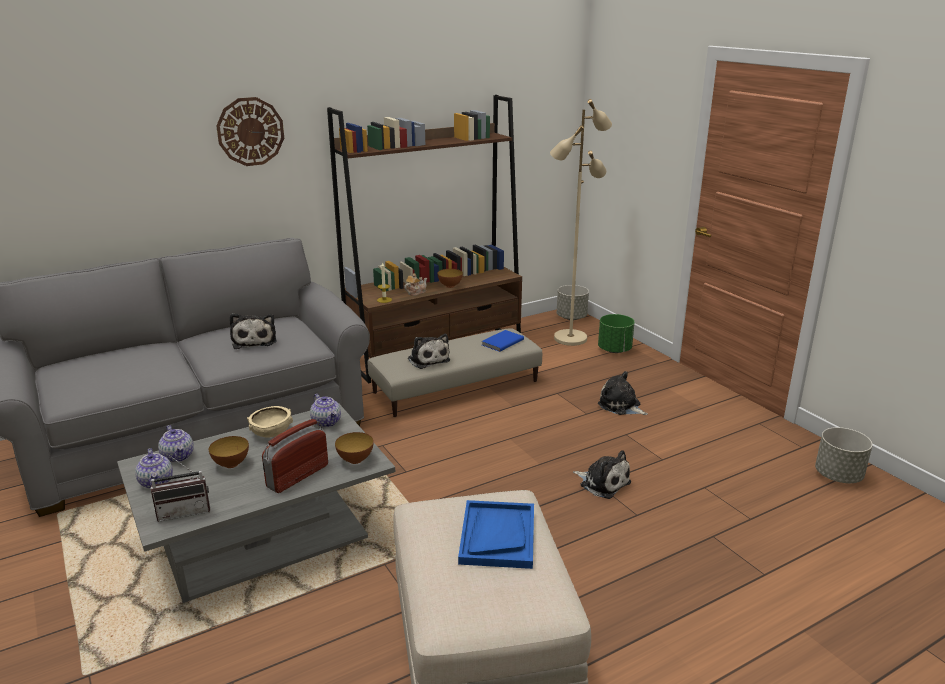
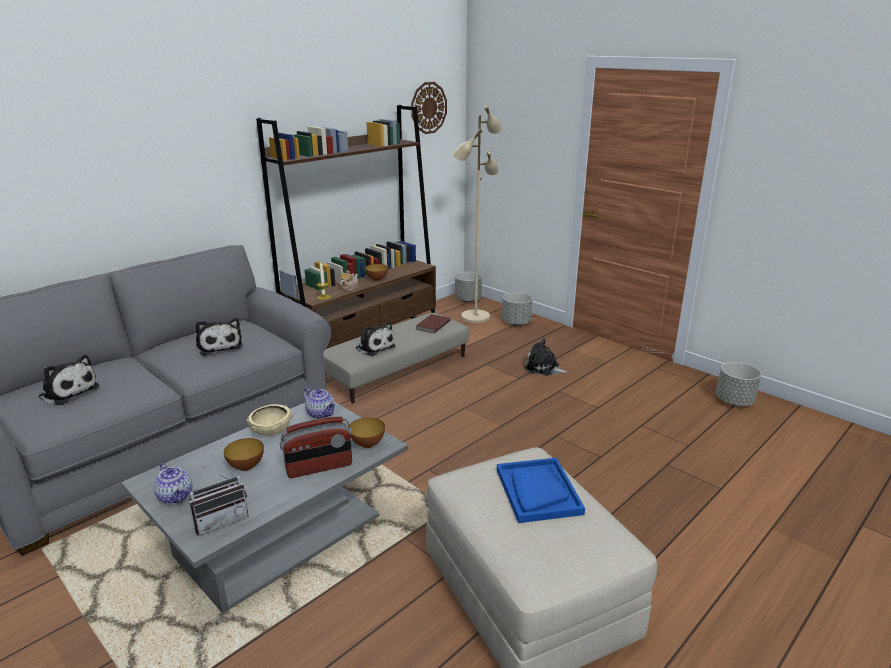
camera: 15 degrees left, 0 degrees up
(178, 456) = (186, 467): teapot -> none
(250, 131) = (185, 143): wall clock -> wall clock (428, 108)
(297, 476) = (319, 467): radio -> radio turned 135 degrees counterclockwise
(501, 342) = (432, 325): blue book -> brown book
(602, 483) = (560, 434): plush toy -> plush toy (68, 391)
(614, 350) = (516, 322): green planter -> grey planter

